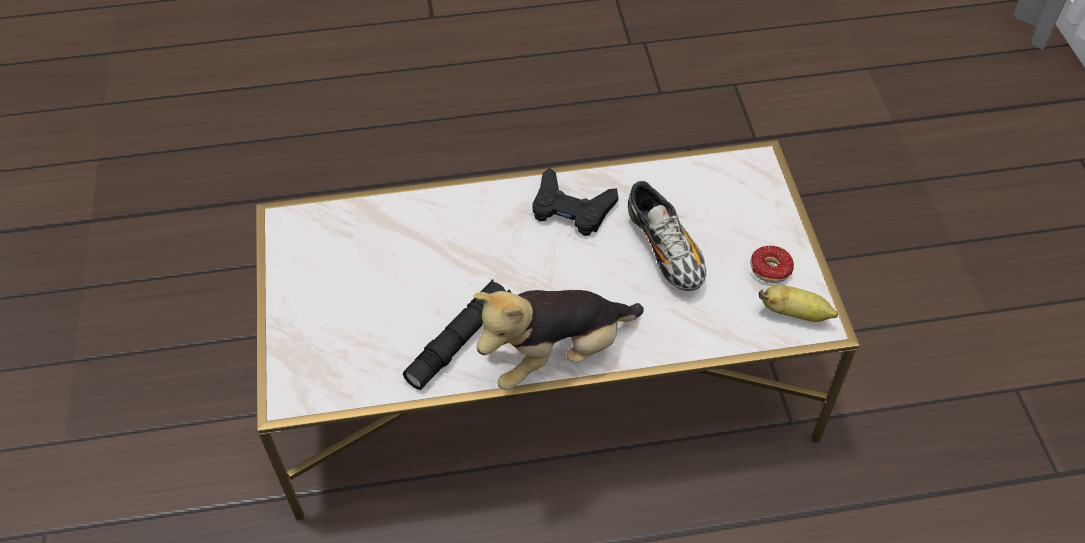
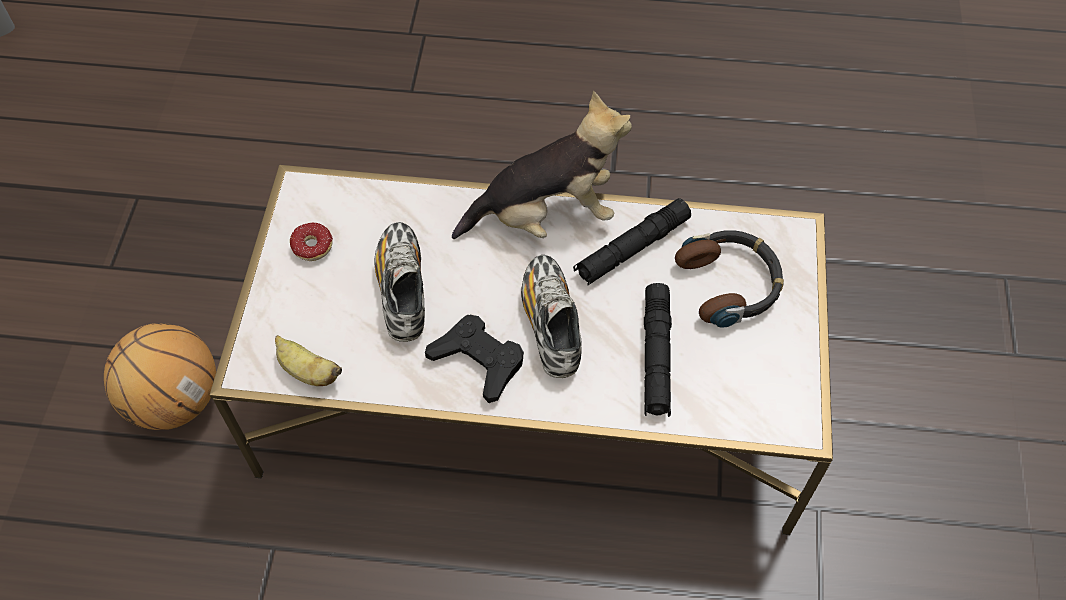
camera: 165 degrees left, 5 degrees up
(354, 328) = (730, 283): none -> headphones
(416, 246) = (656, 356): none -> black flashlight
(518, 252) = (551, 324): none -> shoe
(795, 314) = (316, 201): banana -> banana (308, 371)
(859, 287) = (174, 400): none -> basketball

